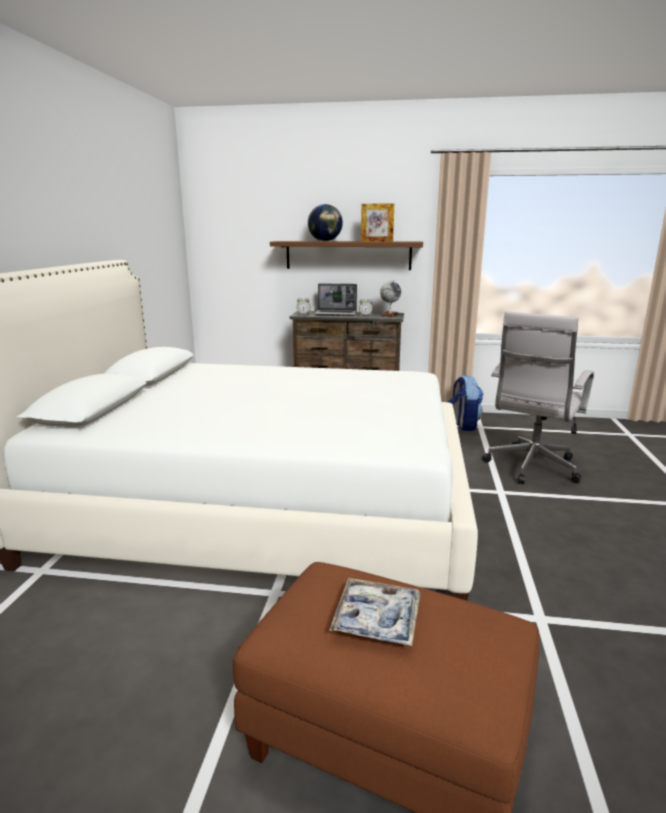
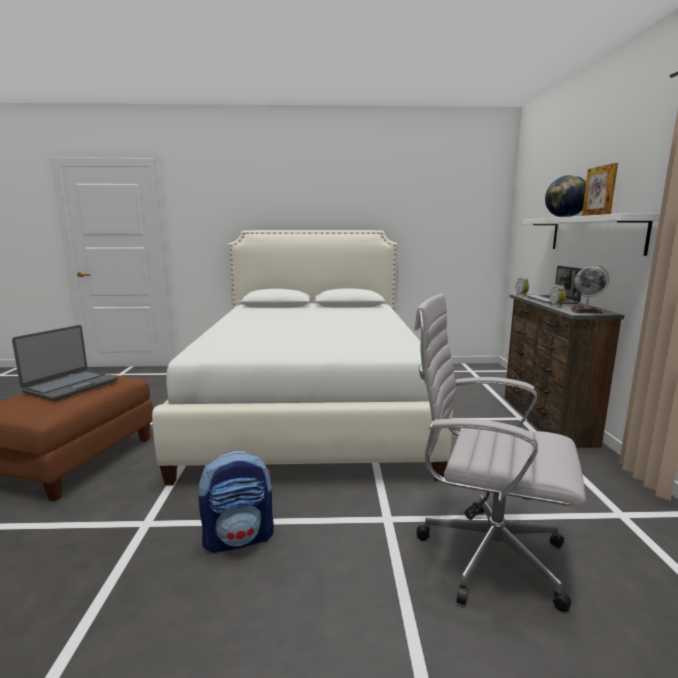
camera: 80 degrees right, 5 degrees down
(348, 255) = (594, 234): brown shelf -> white shelf
(376, 619) = (71, 386): tray -> laptop
(462, 425) = (607, 497): backpack -> backpack (239, 538)

